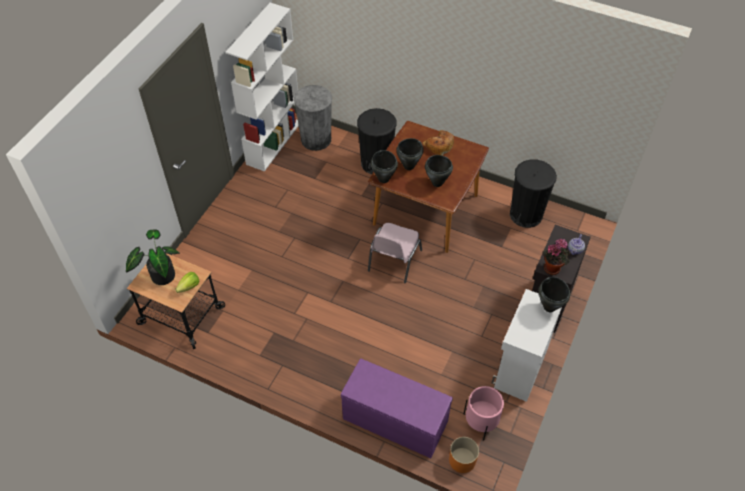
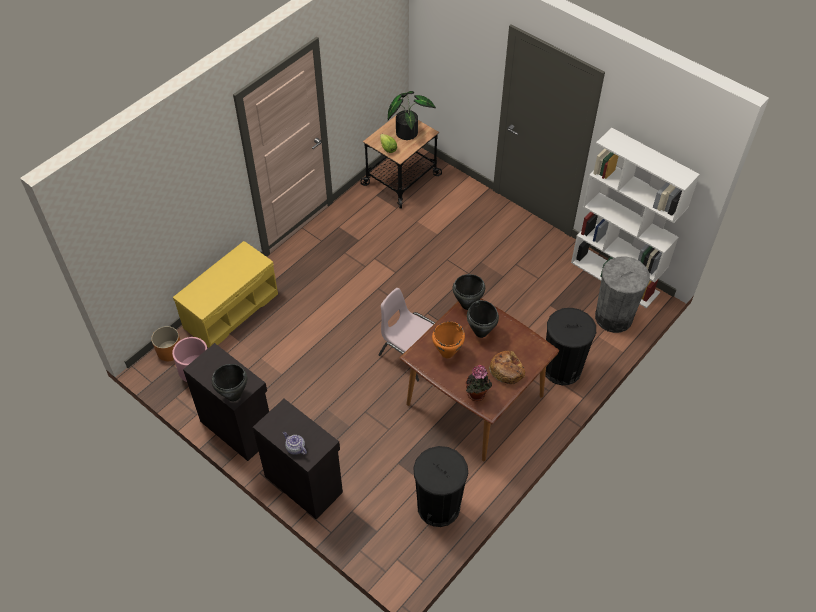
camera: 105 degrees right, 0 degrees up
(394, 420) = (231, 309): purple bench -> yellow bench
(437, 183) = (447, 353): black cooking pot -> orange cooking pot
(519, 368) = (237, 427): white cabinet -> black cabinet
(552, 267) = (281, 417): potted plant -> potted plant (477, 395)

